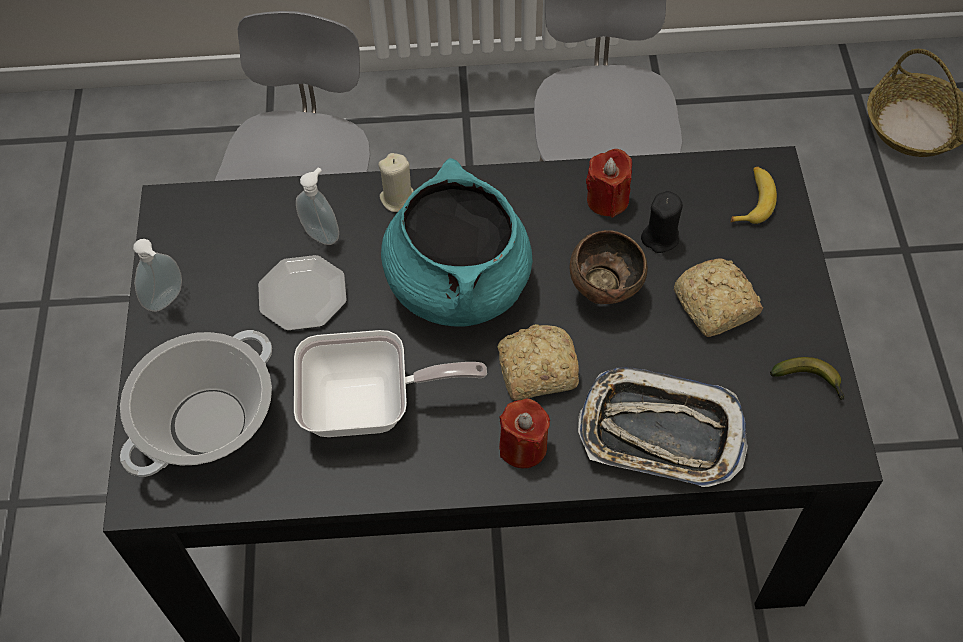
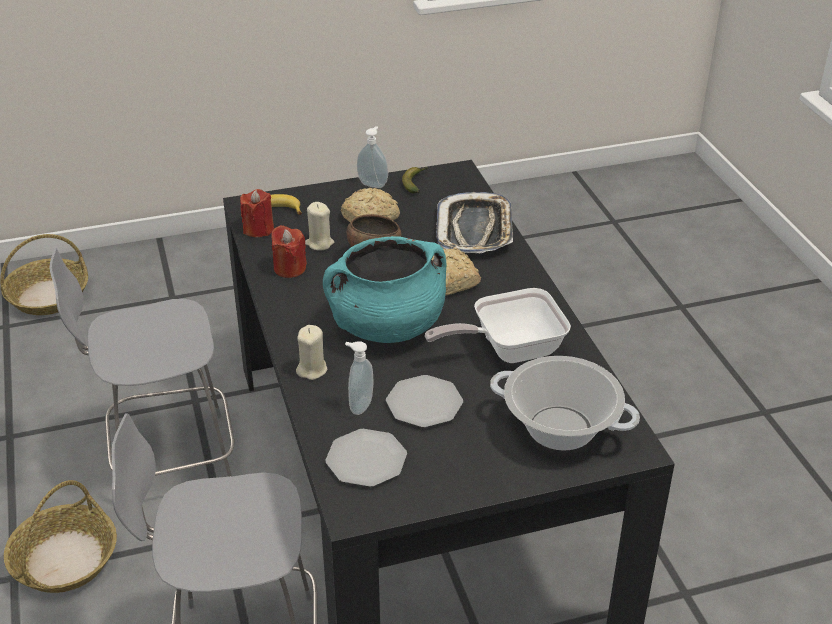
camera: 105 degrees left, 20 degrees down
(167, 301) = (458, 484): soap dispenser -> soap dispenser (373, 184)
(237, 227) = (366, 460): none -> plate
(370, 406) = (508, 349): frying pan -> frying pan turned 90 degrees counterclockwise
(477, 149) = (65, 559): none -> basket
(523, 447) = (509, 279): red candle -> red candle (258, 229)
(660, 237) = (319, 243): black candle -> beige candle

